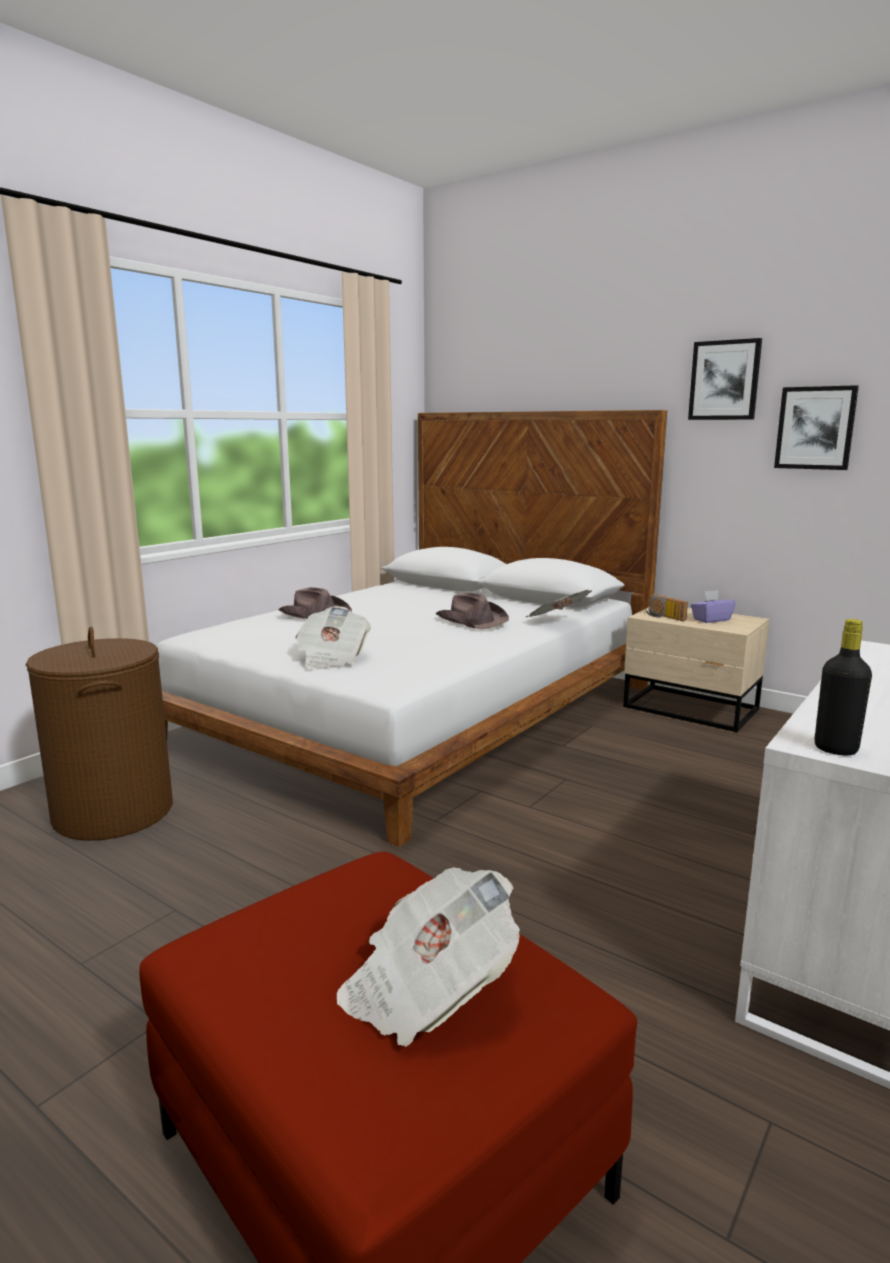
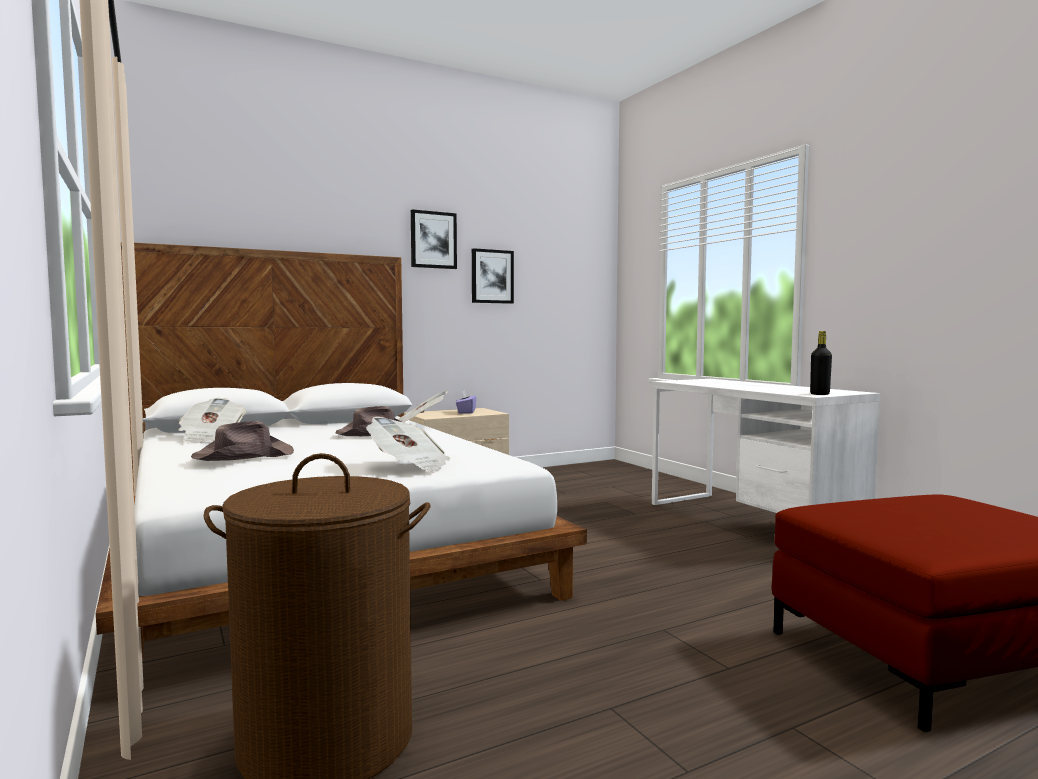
camera: 65 degrees left, 10 degrees down
(427, 990) = (952, 512): newspaper -> newspaper (210, 438)
(663, 617) = (441, 415): radio -> none

